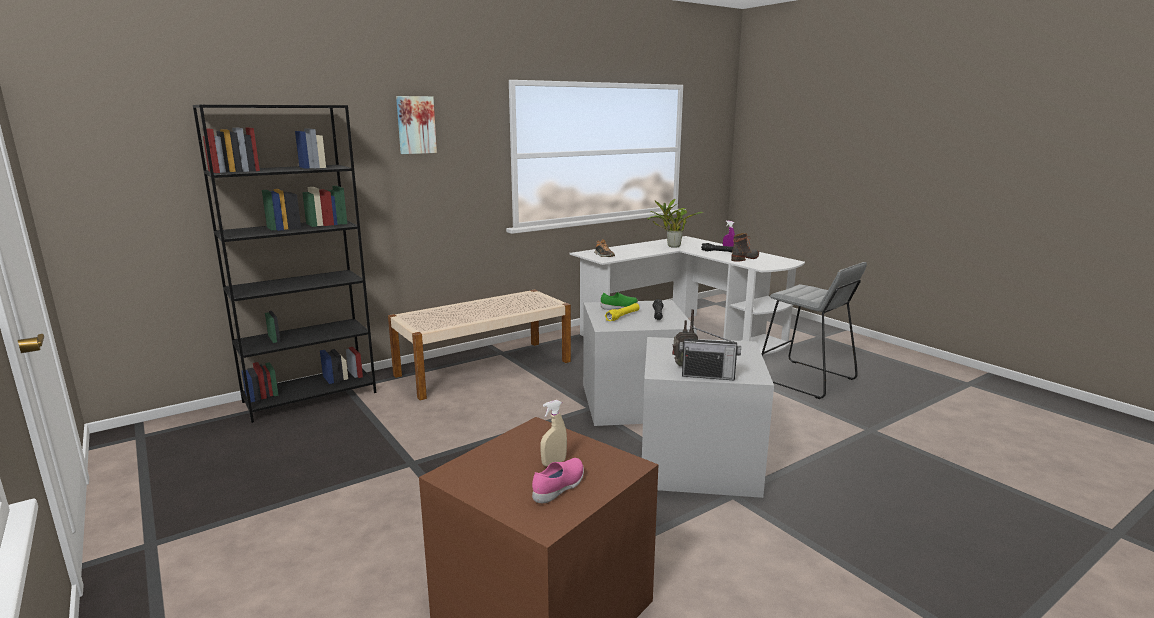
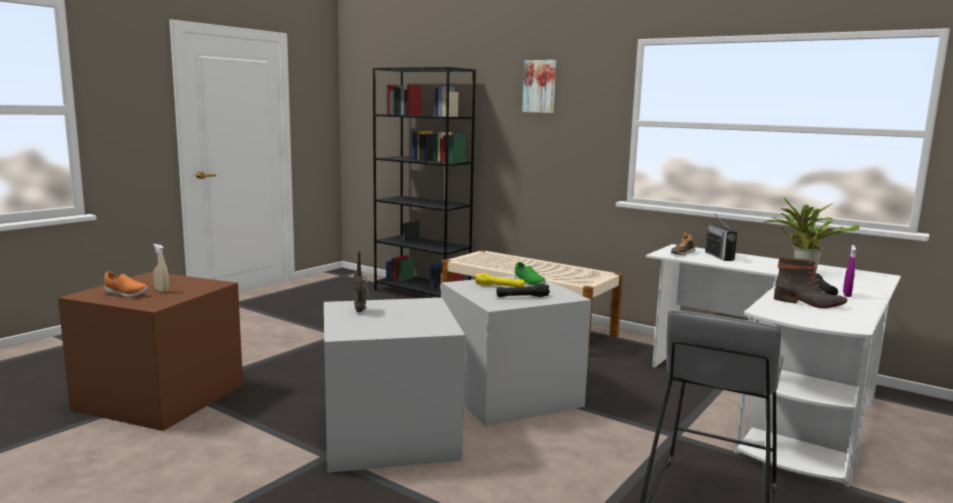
camera: 70 degrees right, 5 degrees down
(559, 488) = (125, 294): pink shoe -> orange shoe
(708, 376) = (338, 319): radio -> radio (719, 256)

